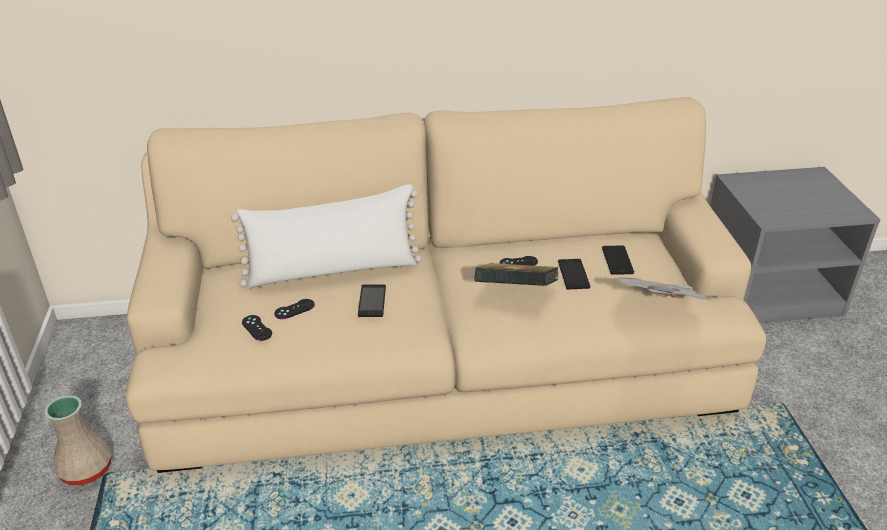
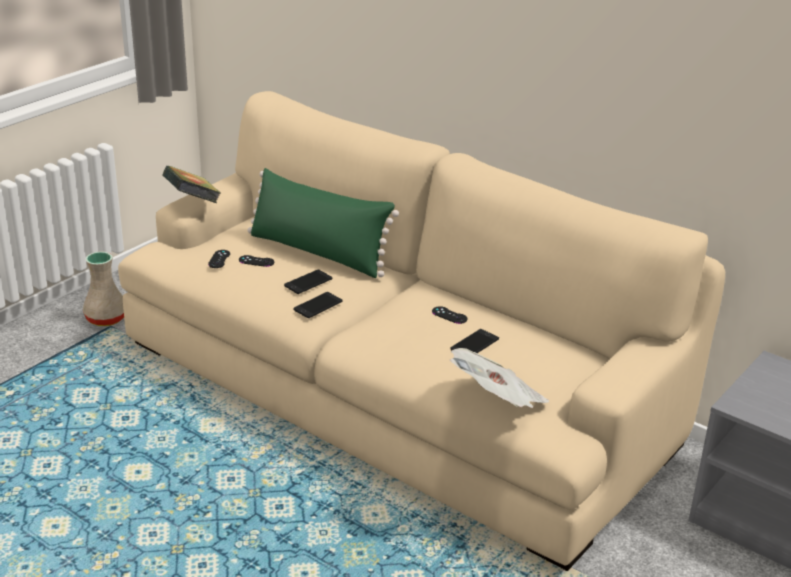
camera: 45 degrees right, 5 degrees down
(333, 270) = (318, 253): white pillow -> green pillow
(515, 293) = (409, 331): book -> book (192, 202)
(617, 260) = (528, 355): phone -> phone (318, 305)

